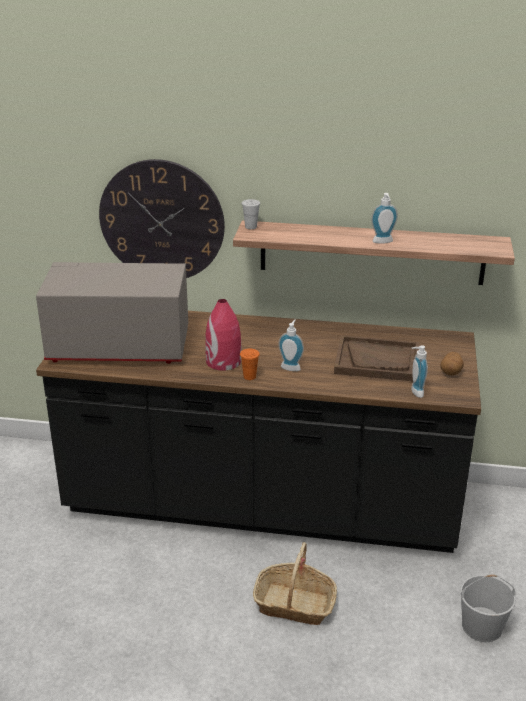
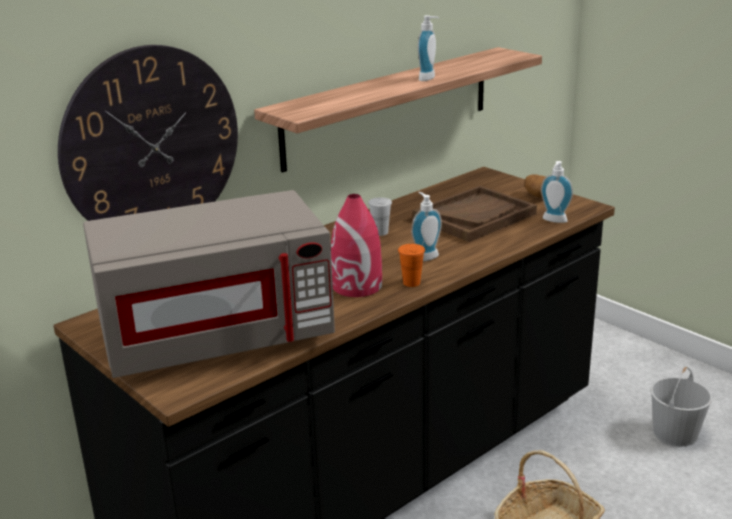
camera: 50 degrees left, 5 degrees down
(118, 348) = (217, 337): grey microwave -> grey microwave turned 150 degrees counterclockwise
(251, 227) = (282, 109): white cup -> white cup (380, 232)

